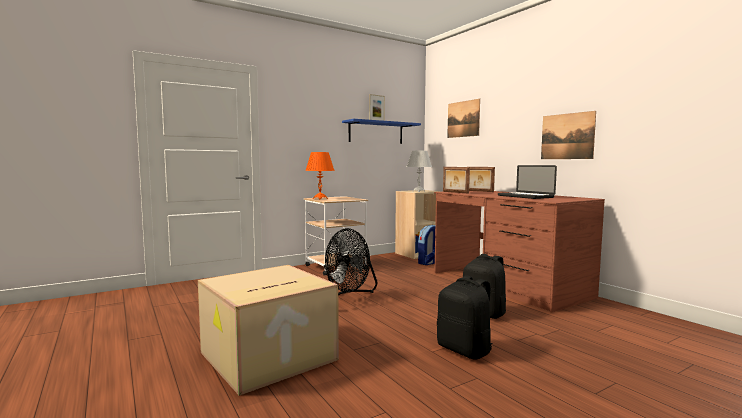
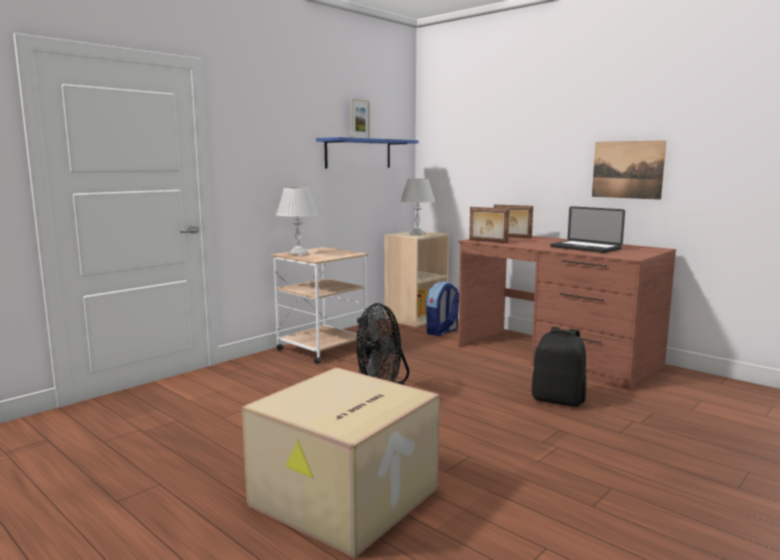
camera: 15 degrees left, 5 degrees up
(320, 198) = (298, 254): orange table lamp -> white table lamp
(463, 119) = (477, 136): picture -> none
(465, 350) = (573, 454): black backpack -> none

